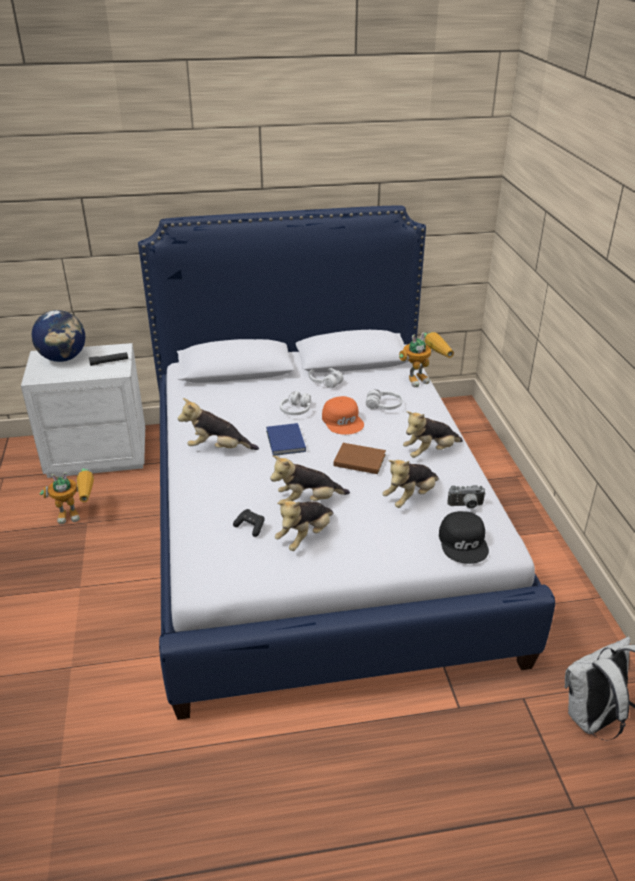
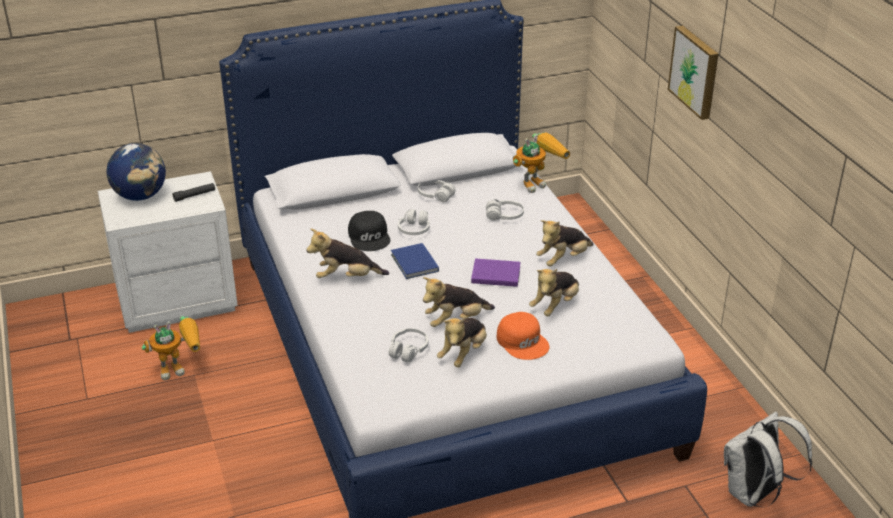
camera: 10 degrees left, 0 degrees up
(250, 527) = (408, 350): black game controller -> white headphones
(343, 421) = (467, 236): orange cap -> orange cap (523, 341)
(358, 459) = (494, 274): brown book -> purple book
(464, 542) = (616, 342): black cap -> black cap (370, 236)
(466, 506) = (611, 308): camera -> none
(581, 277) = (695, 71): none -> picture

